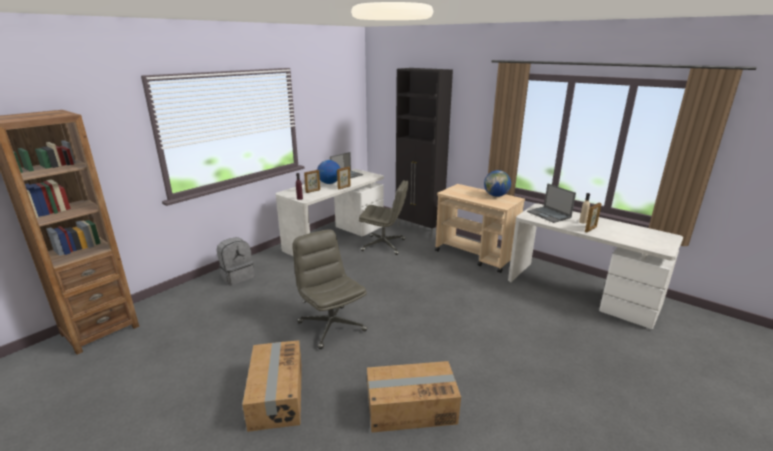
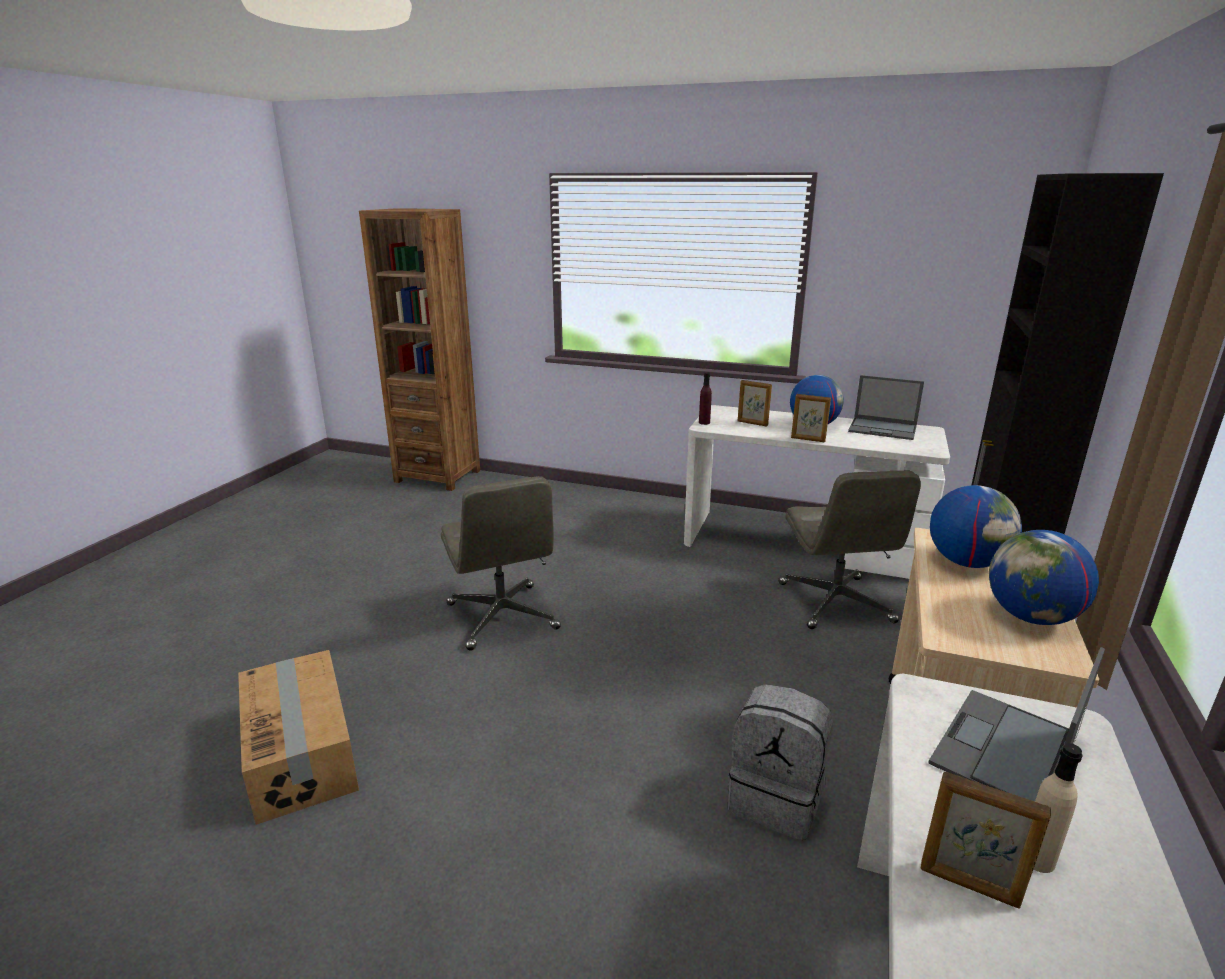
camera: 70 degrees right, 0 degrees up
(237, 276) = (596, 506): grey backpack -> grey backpack (776, 799)
(276, 395) = (331, 617): cardboard box -> none
(331, 326) = (503, 617): grey office chair -> grey office chair turned 120 degrees clockwise
(463, 193) = (966, 562): none -> globe

